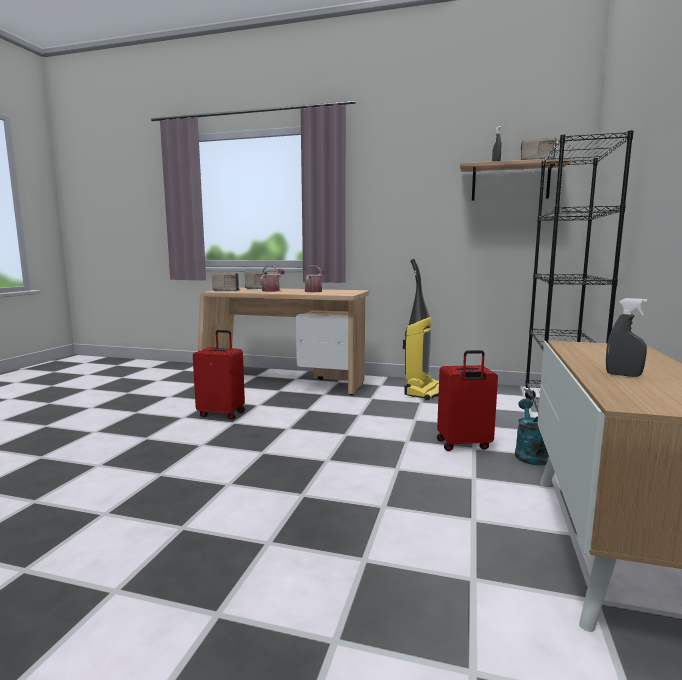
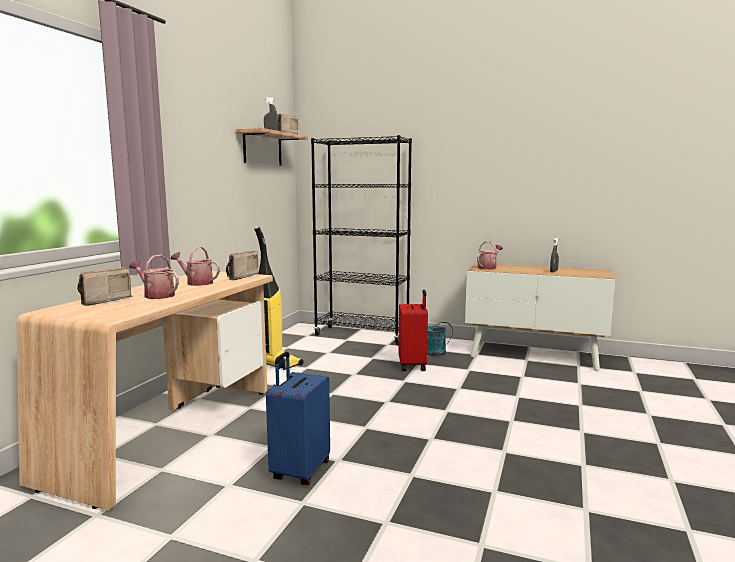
camera: 85 degrees left, 0 degrees up
(222, 414) = (299, 471): red suitcase -> blue suitcase
(227, 291) = (126, 312): radio -> radio (239, 277)
(594, 347) = (488, 267): none -> watering can

